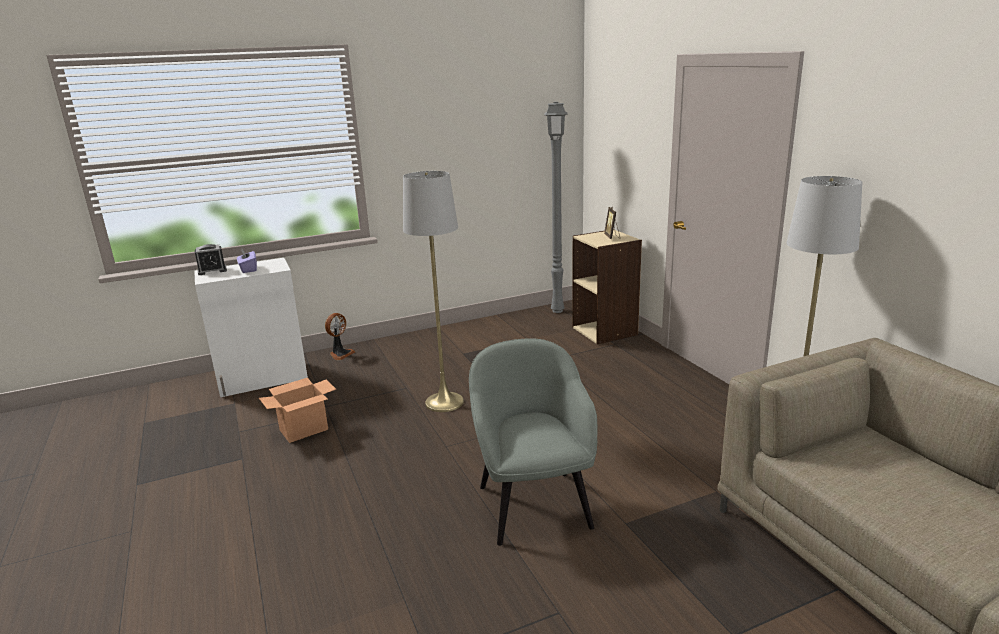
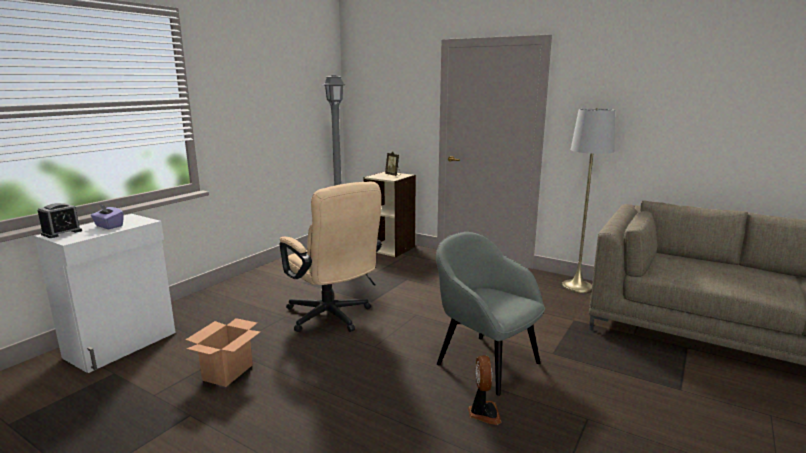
camera: 35 degrees left, 5 degrees down
(340, 354) = (185, 306): fan -> fan (483, 413)
(444, 402) = (332, 318): grey floor lamp -> beige office chair

